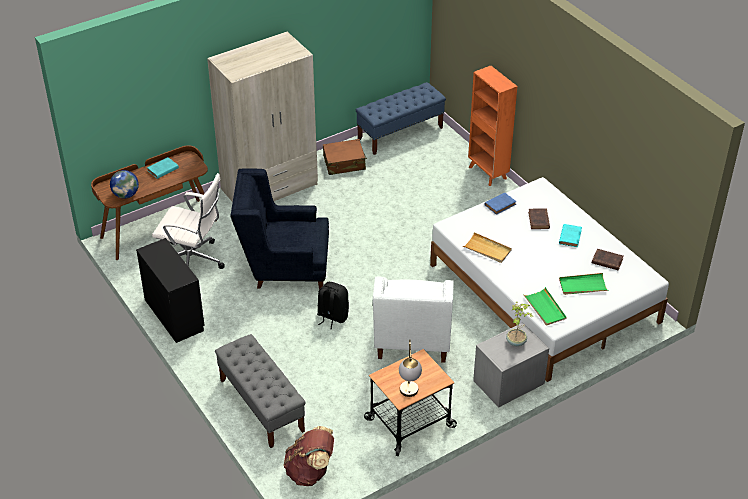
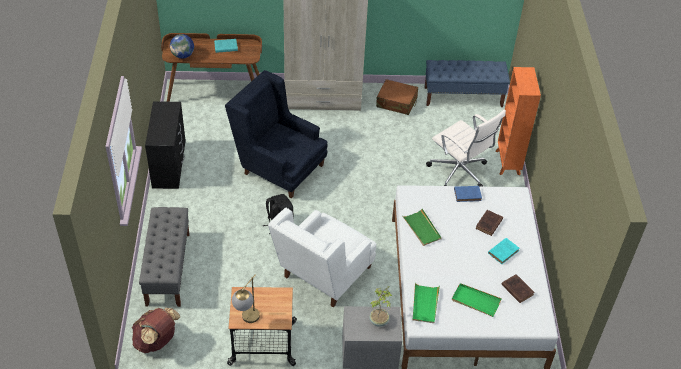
camera: 30 degrees right, 5 degrees up
(193, 262) = (217, 131): white office chair -> white office chair (459, 173)
(487, 249) = (422, 228): beige tray -> green tray

